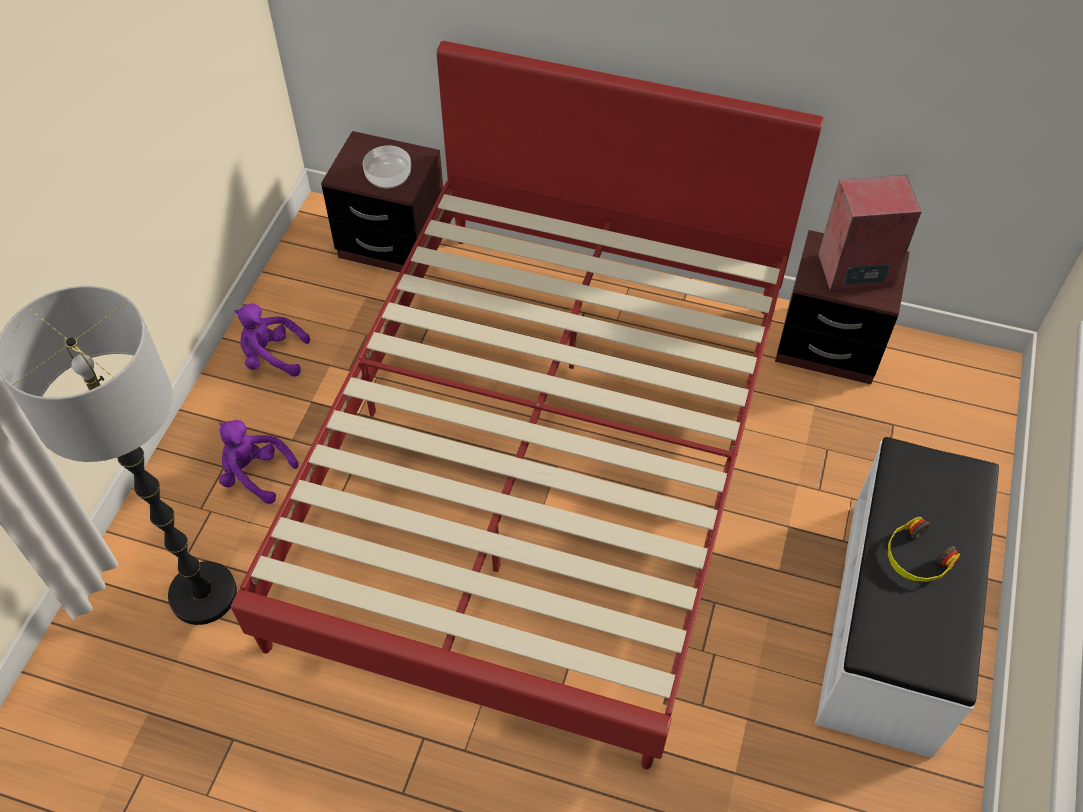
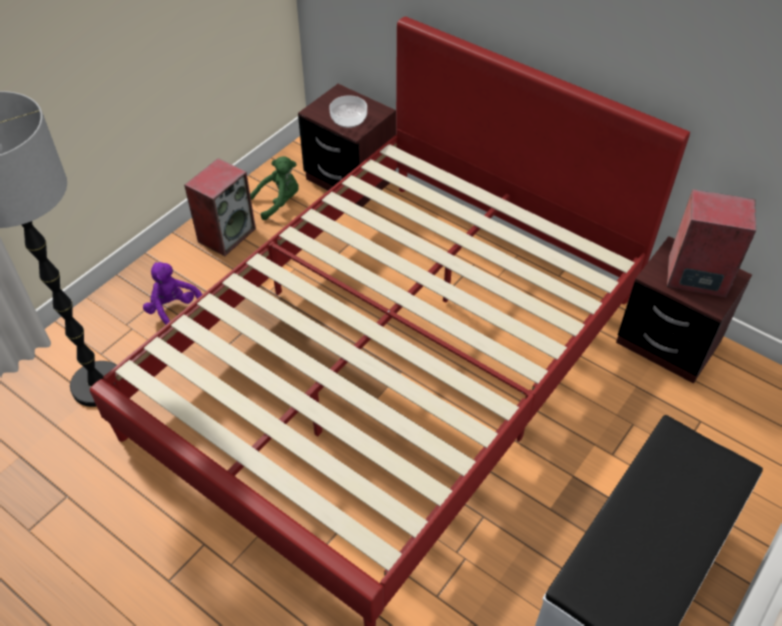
camera: 20 degrees right, 5 degrees down
(272, 356) = (227, 234): purple plush toy -> speaker
(318, 296) = (279, 202): none -> green plush toy
(916, 557) = (650, 522): headphones -> none

